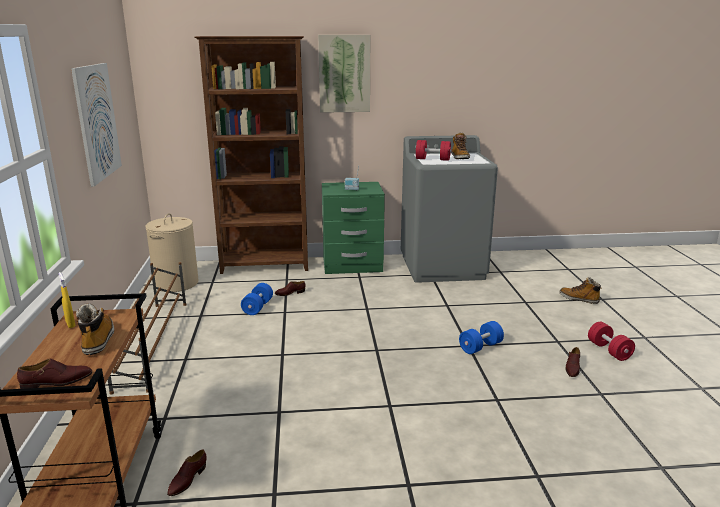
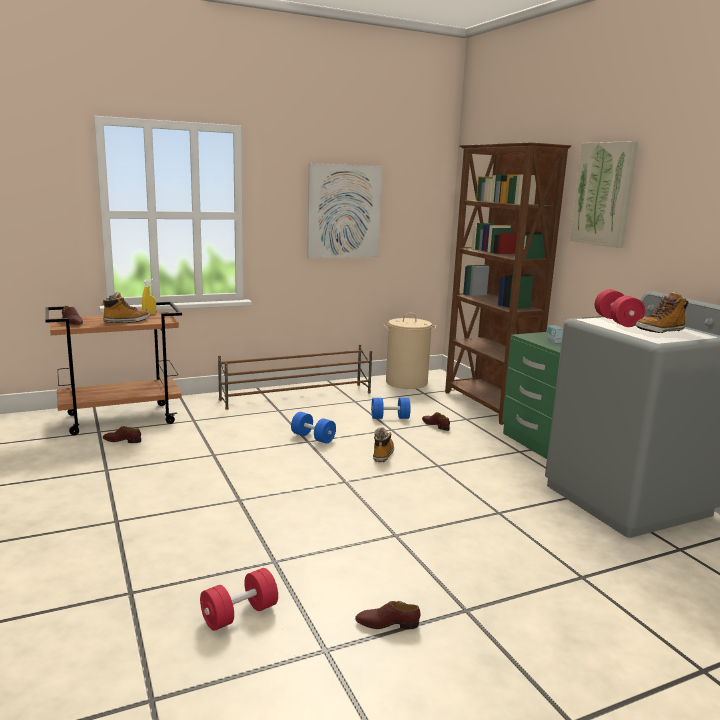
camera: 70 degrees right, 5 degrees down
(480, 347) = (398, 544): blue dumbbell -> blue dumbbell (313, 438)
(579, 299) = (665, 638): boot -> boot (383, 454)
(609, 350) = (475, 667): red dumbbell -> red dumbbell (239, 614)

